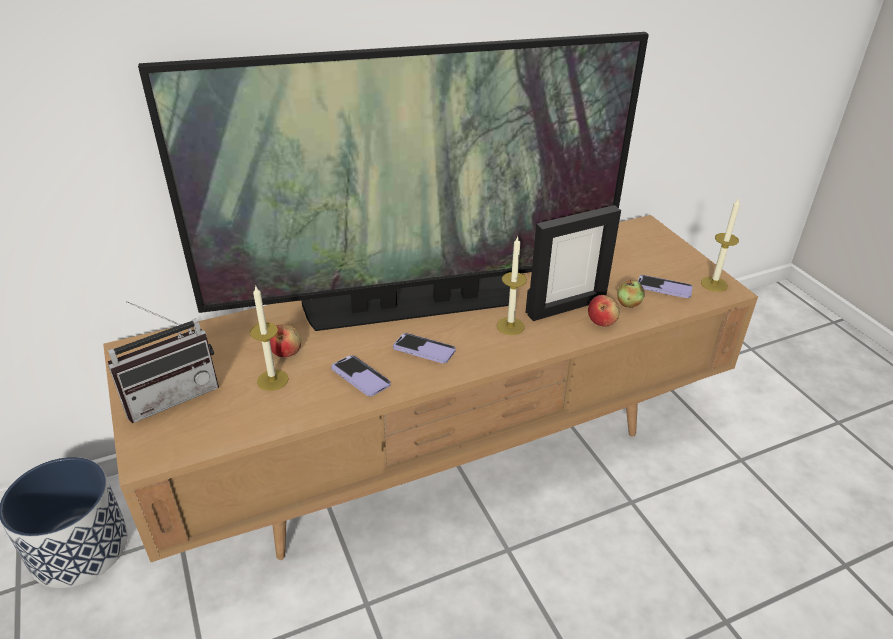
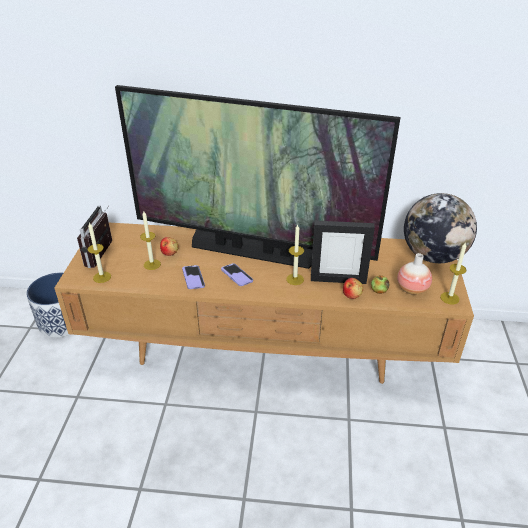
camera: 30 degrees right, 0 degrees up
(171, 394) = (104, 255): radio -> radio turned 105 degrees clockwise
(200, 432) = (102, 277): none -> candle
(647, 238) = (433, 256): none -> globe
(664, 288) = (412, 289): phone -> vase

